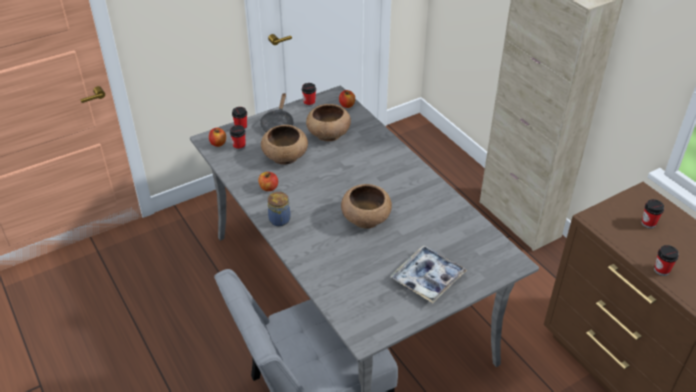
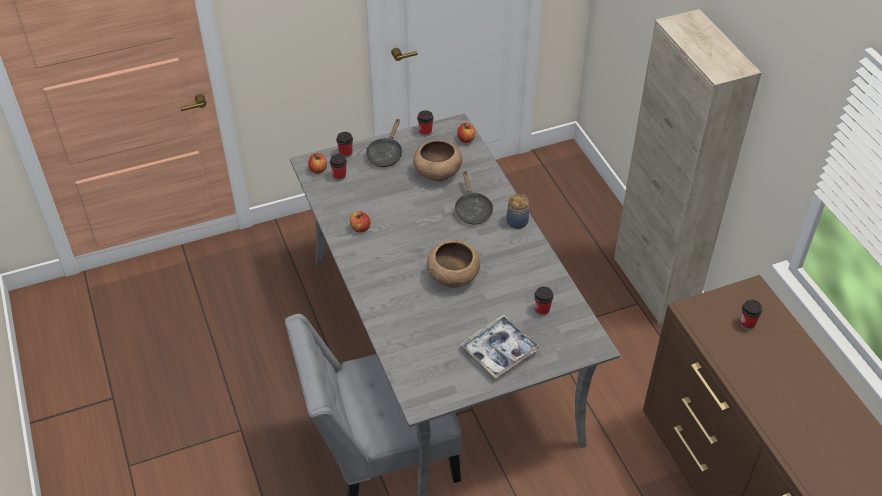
camera: 10 degrees right, 5 degrees up
(280, 219) = (364, 265): jar -> jar (517, 221)
(285, 157) = (385, 194): brown bowl -> none
(368, 161) = (472, 210): none -> black frying pan
(661, 270) = (741, 377): cup -> cup (542, 310)

